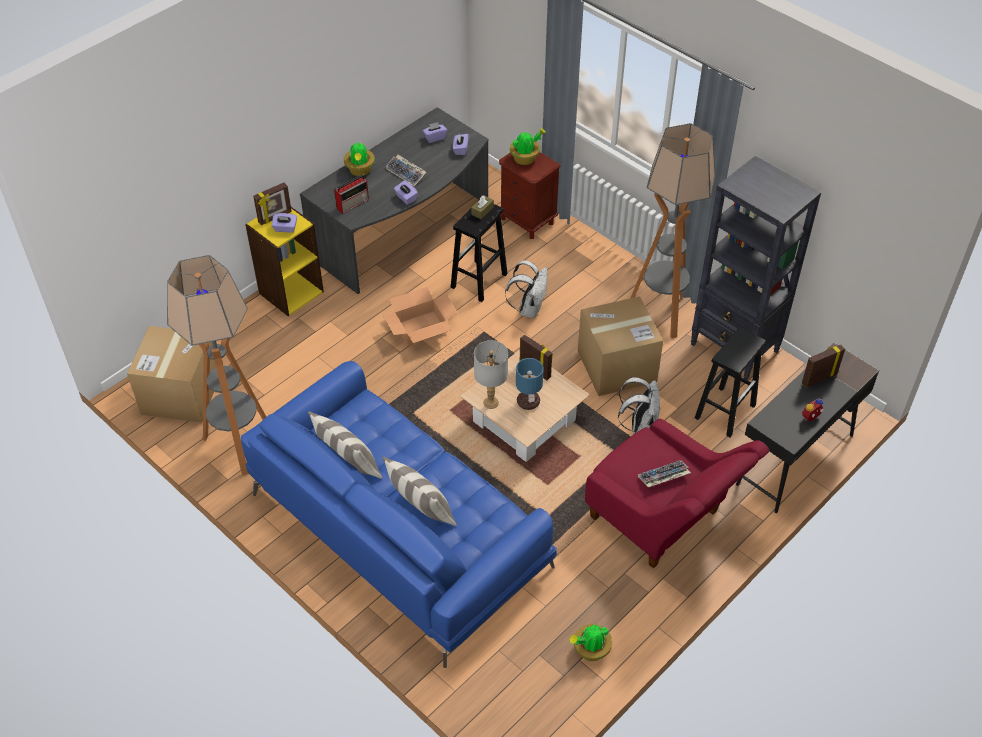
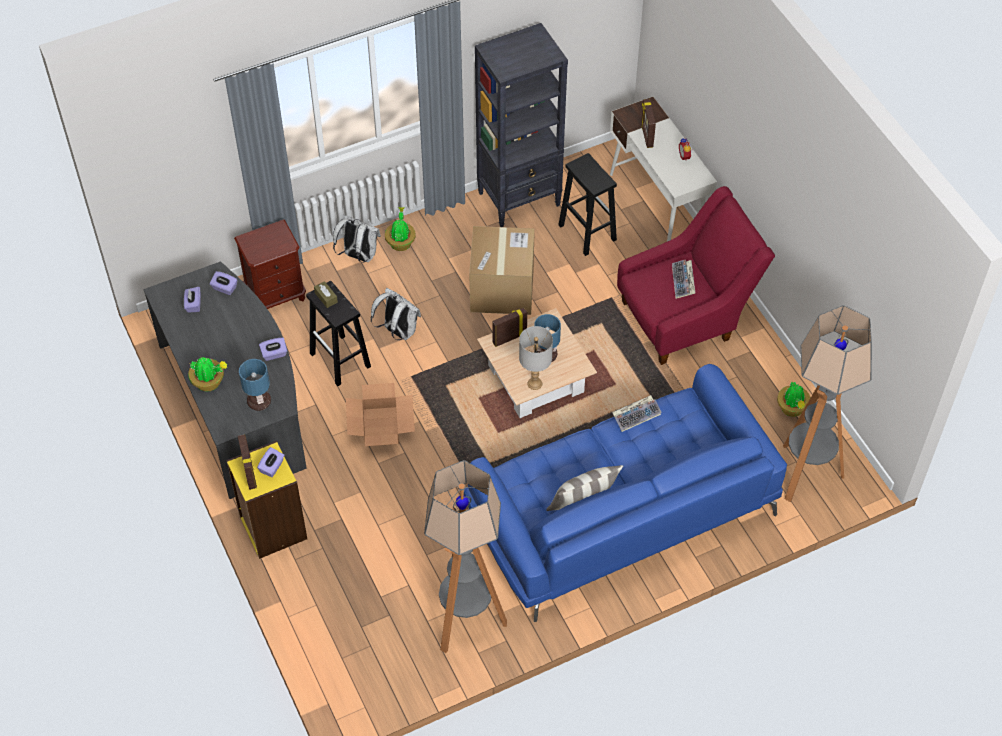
camera: 70 degrees left, 5 degrees up
(181, 394) = (373, 662): cardboard box -> none
(353, 203) = (258, 401): radio -> table lamp
(406, 173) = (236, 343): keyboard -> keyboard (636, 415)
(421, 511) = (655, 463): pillow -> none
(525, 158) = (260, 243): potted plant -> potted plant (400, 242)
(639, 425) = (577, 297): white backpack -> white backpack (358, 256)
(661, 313) = (452, 234): floor lamp -> floor lamp (805, 473)
(794, 460) = (657, 207): black desk -> white desk

